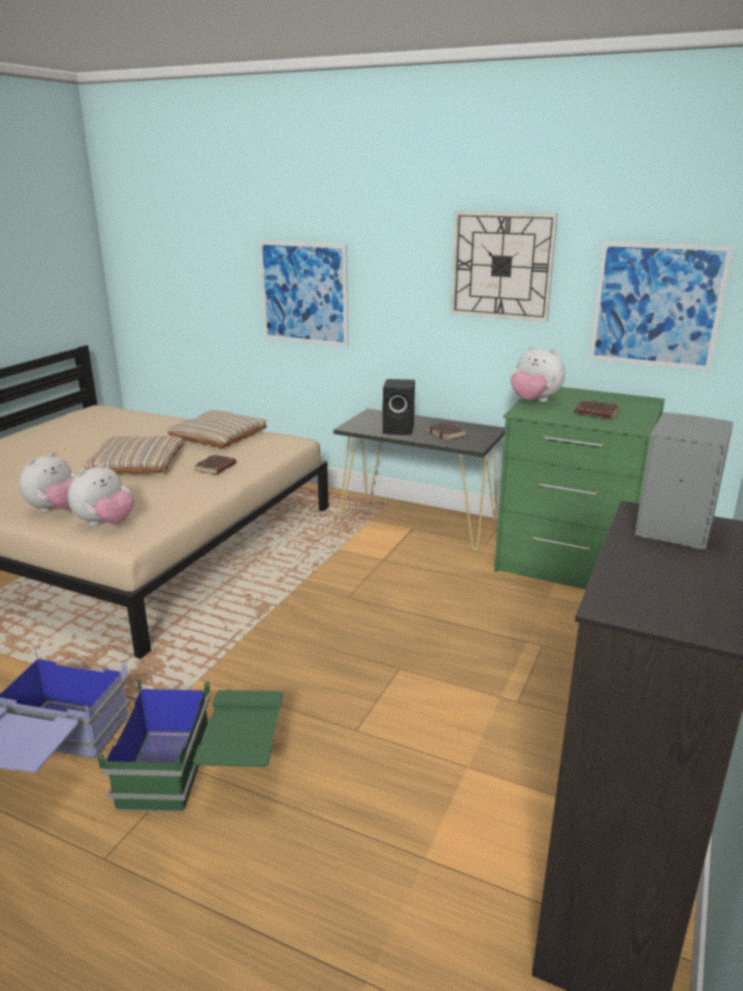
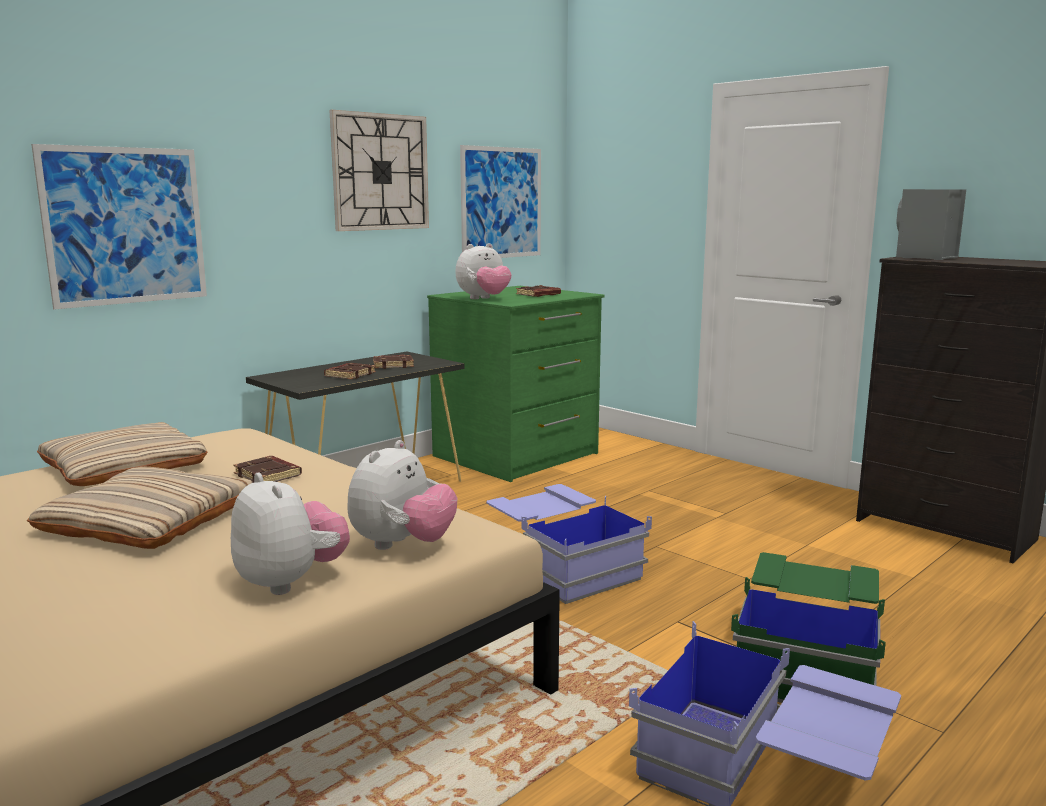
camera: 70 degrees left, 10 degrees down
(105, 523) = (402, 545): plush toy -> plush toy turned 60 degrees clockwise
(329, 629) = (563, 566): none -> blue storage box
(400, 429) = (350, 375): black speaker -> brown book

